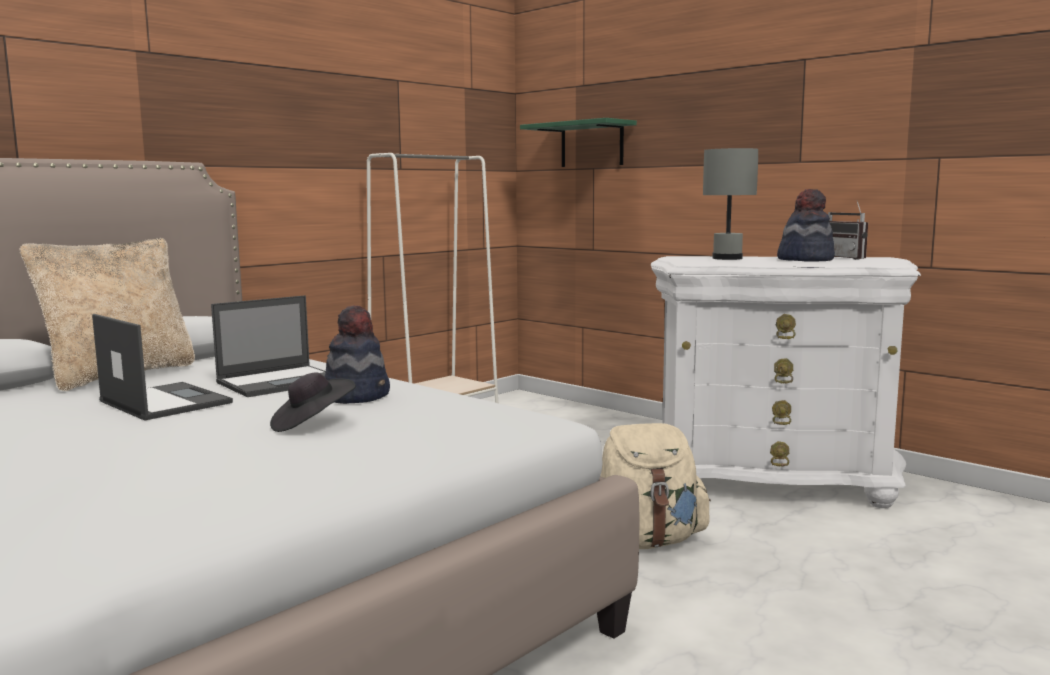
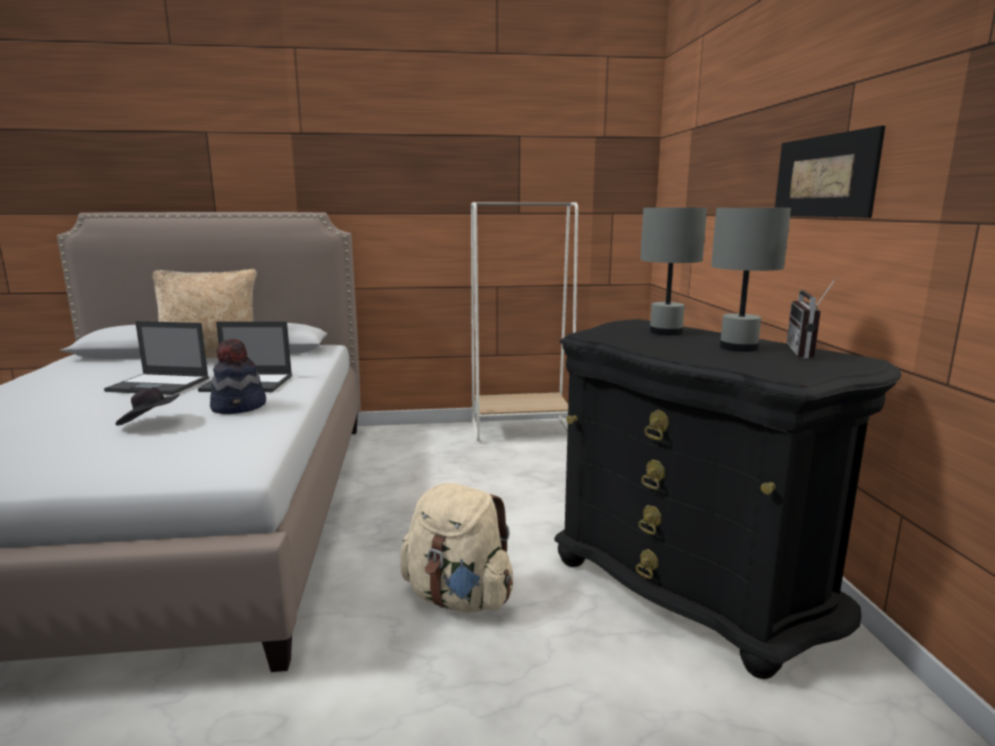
camera: 40 degrees right, 5 degrees up
(164, 402) = (160, 385): laptop -> laptop turned 105 degrees clockwise
(592, 145) = (694, 190): green shelf -> none
(772, 483) = (685, 590): white dresser -> black dresser
(784, 129) = (823, 176): none -> picture
(805, 259) = (738, 347): hat -> grey table lamp

